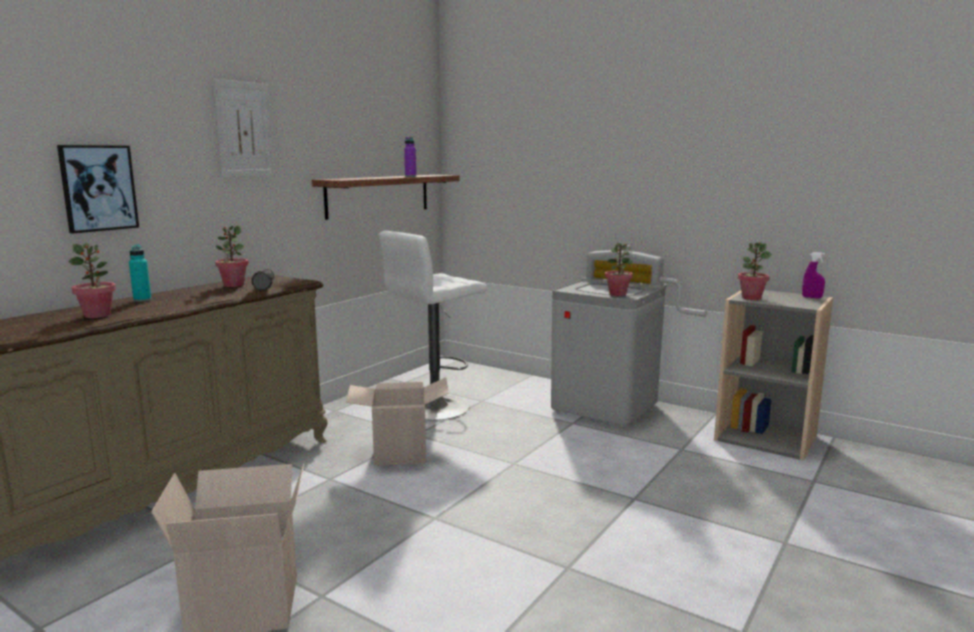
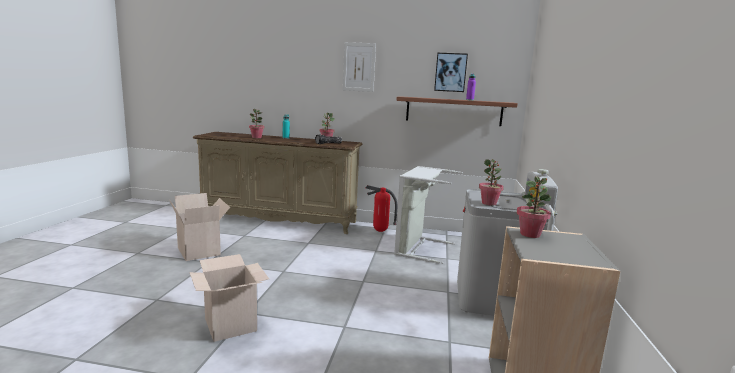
camera: 65 degrees right, 0 degrees up
(98, 188) = (286, 90): picture -> picture (450, 72)
(343, 416) = (380, 231): none -> fire extinguisher
(400, 454) = (348, 251): cardboard box -> cardboard box (230, 325)
(434, 408) = (418, 248): white stool -> grey laundry basket
(812, 297) = (589, 259): purple spray bottle -> none

